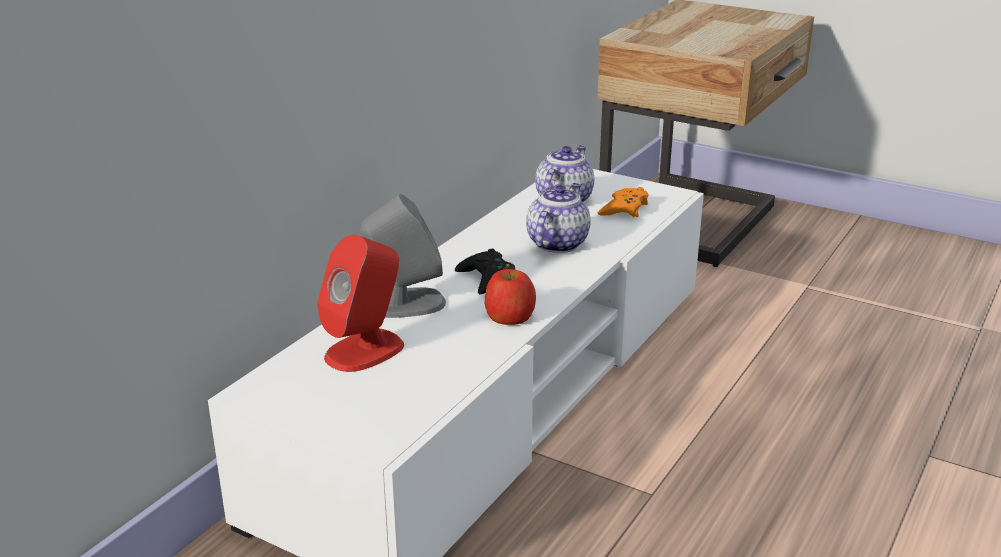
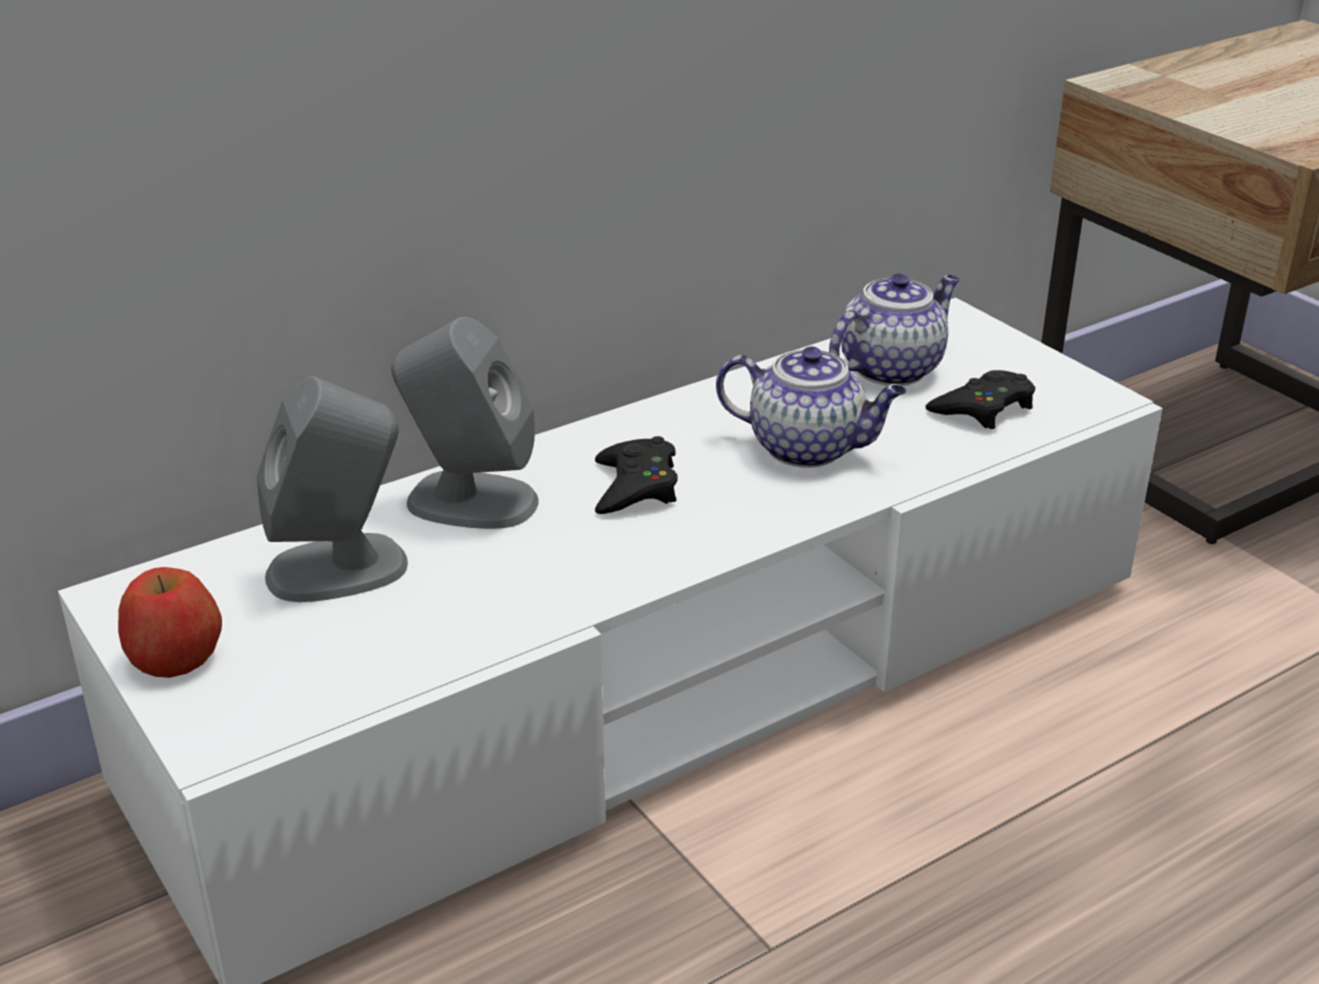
camera: 25 degrees right, 5 degrees up
(365, 350) = (339, 568): red speaker -> grey speaker
(510, 316) = (610, 567): apple -> apple (175, 656)
(557, 243) = (808, 448): teapot -> teapot turned 60 degrees clockwise
(624, 209) = (983, 408): orange game controller -> black game controller

